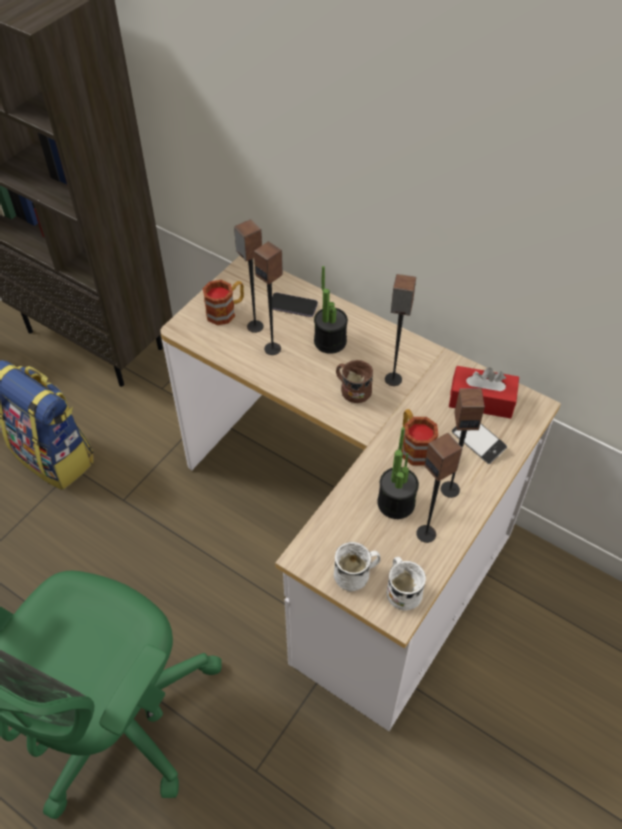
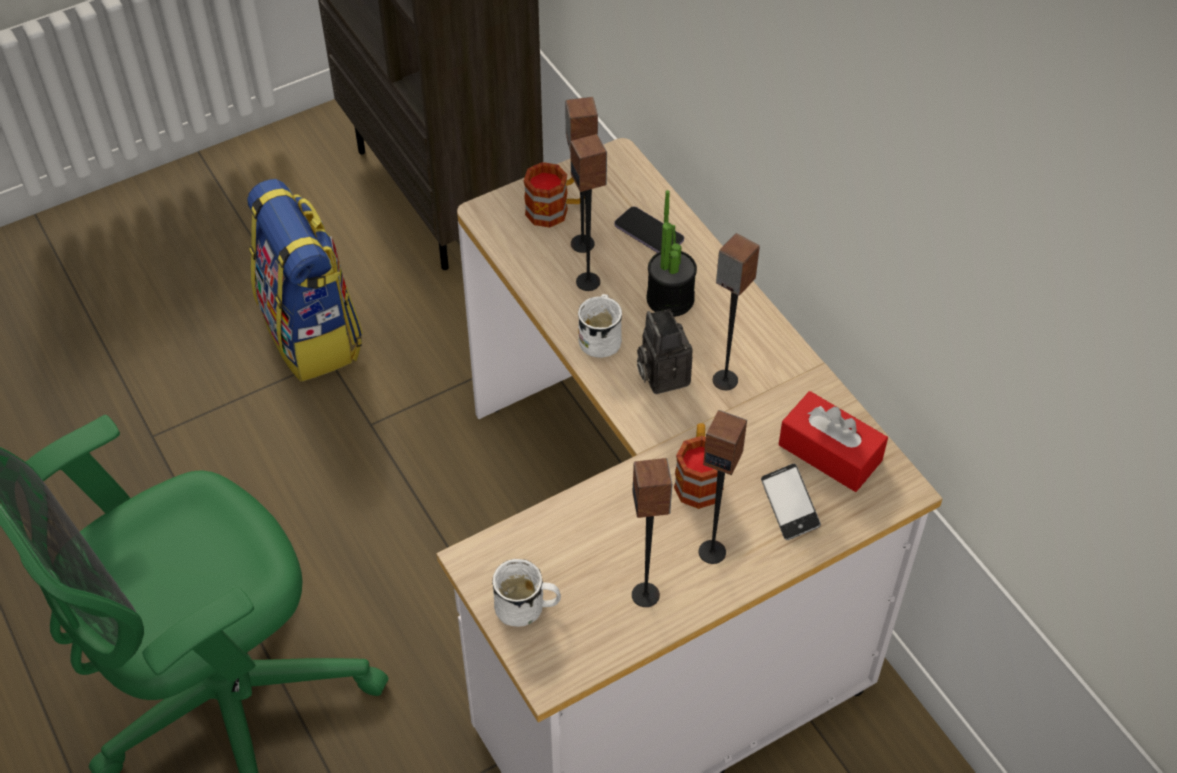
camera: 25 degrees right, 0 degrees up
(352, 390) = (661, 374): brown mug -> camera
(396, 503) = (630, 541): potted plant -> none
(402, 589) = (573, 649): white mug -> white mug (601, 337)

